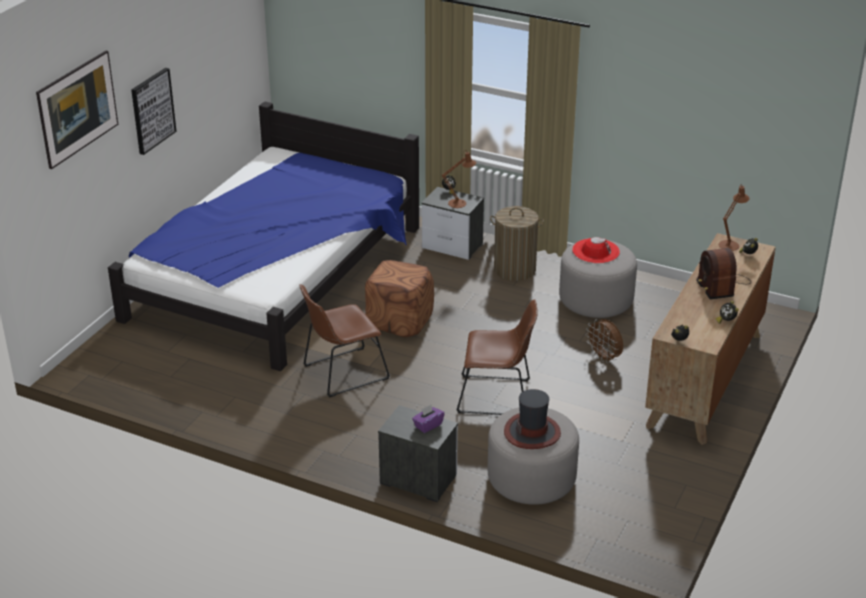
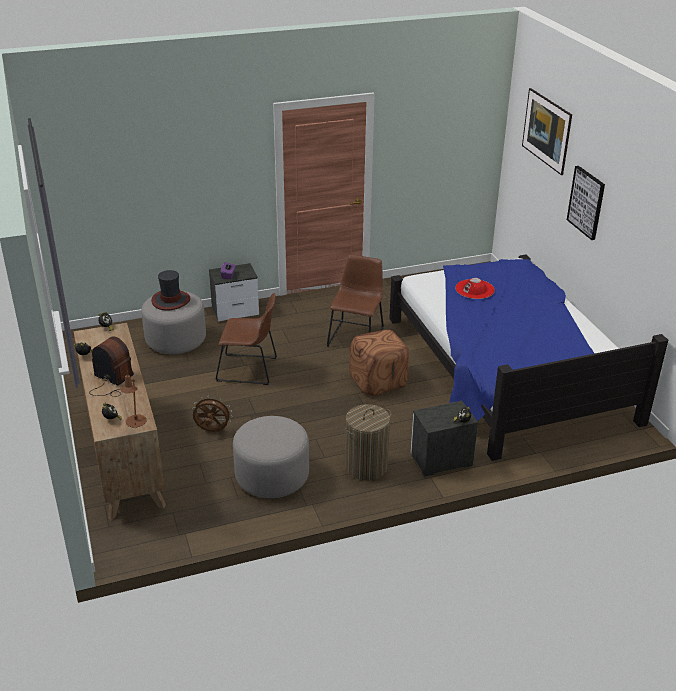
camera: 135 degrees right, 0 degrees up
(460, 203) = (435, 416): brown table lamp -> none
(497, 396) = (250, 369): brown chair -> brown chair turned 135 degrees counterclockwise
(595, 251) = (277, 436): red hat -> red hat (474, 289)

